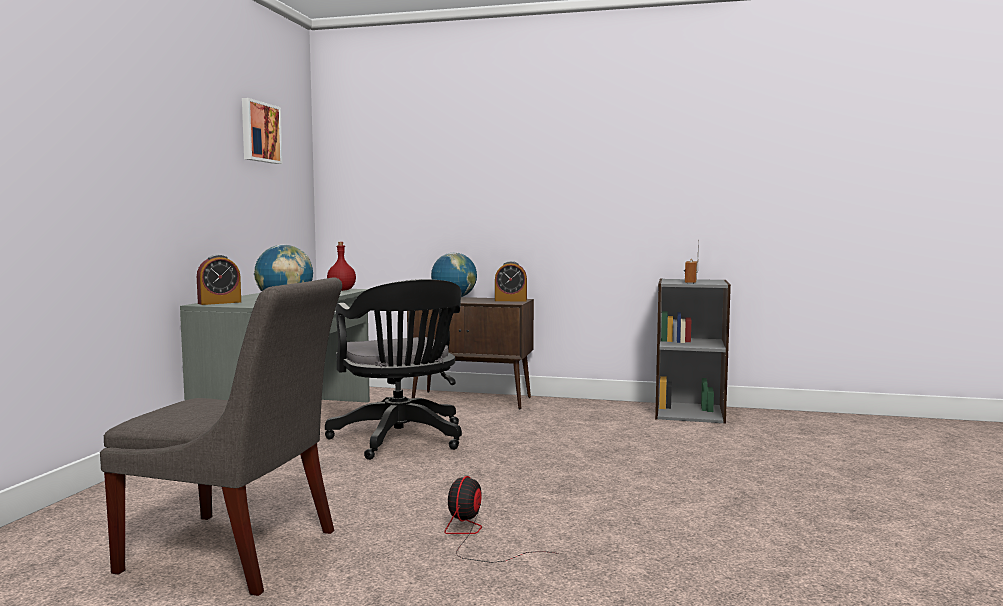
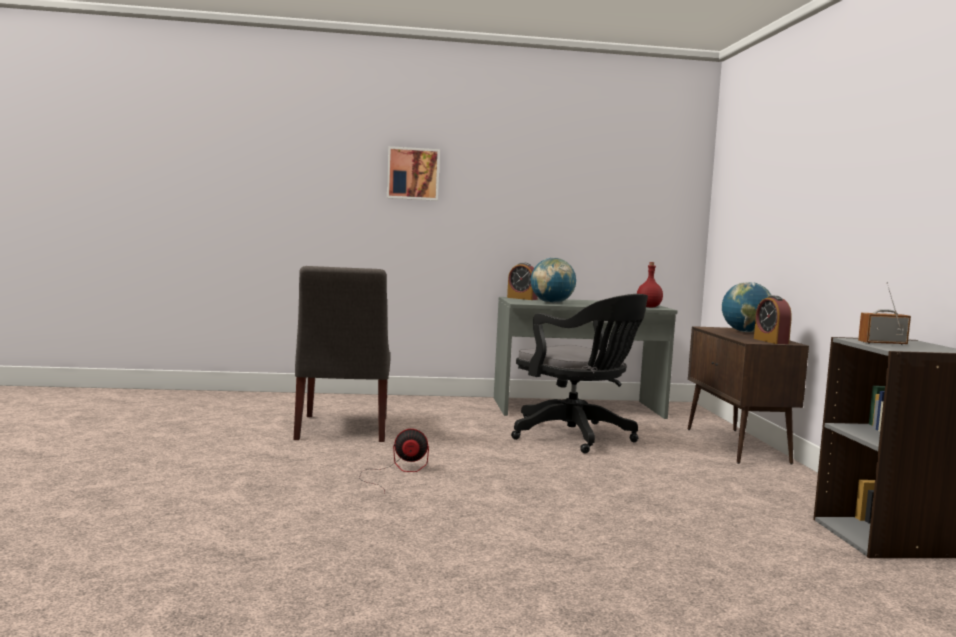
camera: 70 degrees right, 0 degrees up
(259, 132) = (621, 166): picture -> picture (413, 174)
(401, 440) = (576, 437): black office chair -> black office chair turned 90 degrees counterclockwise

